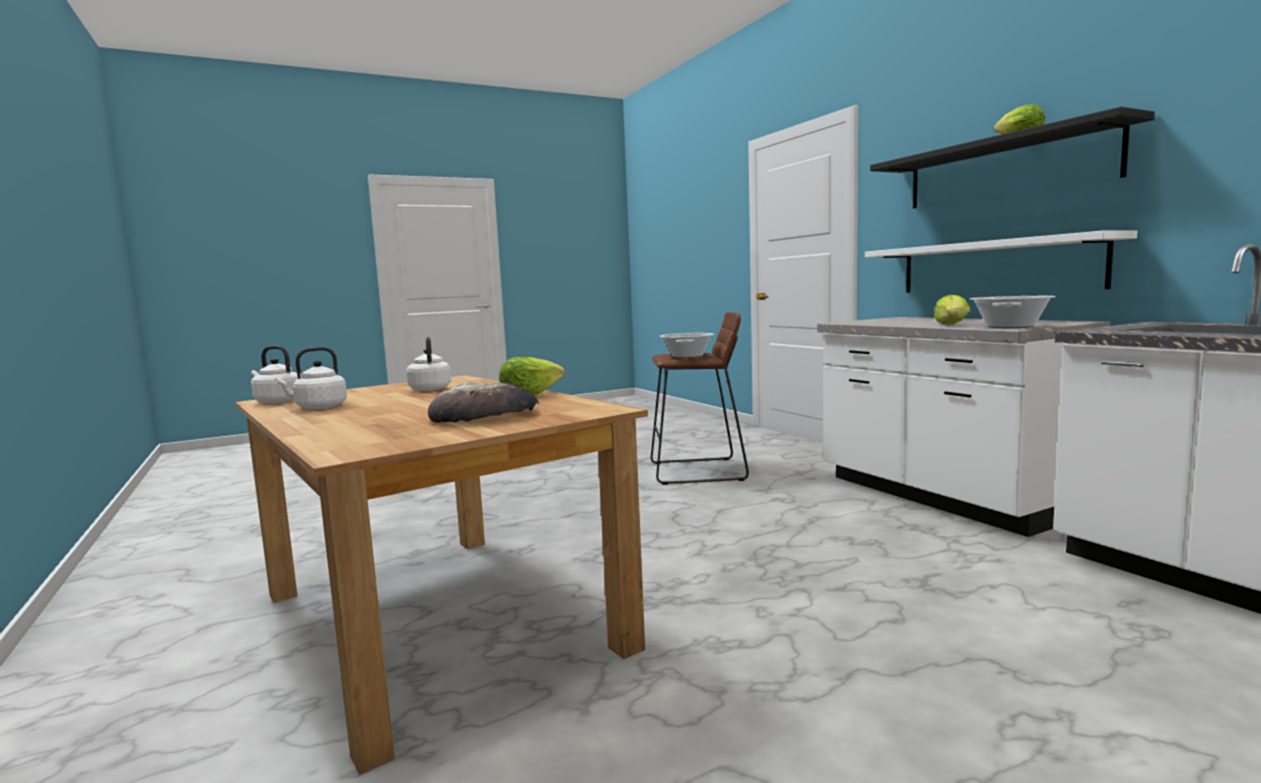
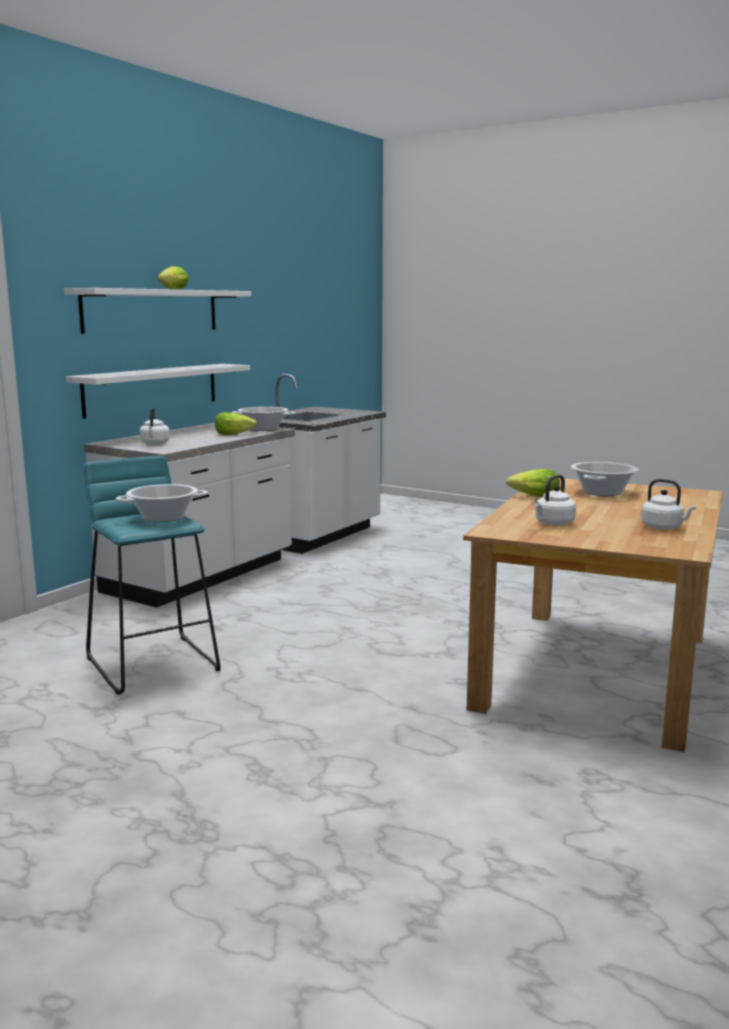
camera: 120 degrees left, 5 degrees up
(276, 401) = (679, 547): white kettle -> white kettle (155, 443)
(485, 415) = (602, 492): bread -> cooking pot
(698, 471) = (154, 663): brown stool -> turquoise stool
(1005, 169) = (152, 310): black shelf -> white shelf

